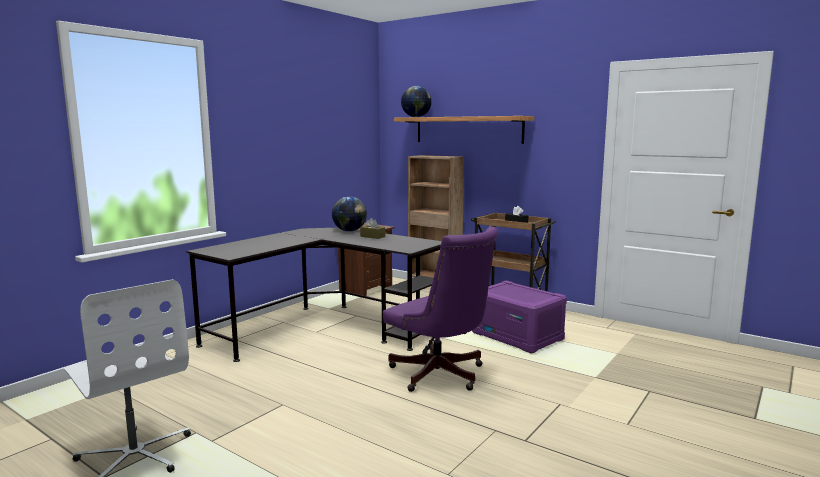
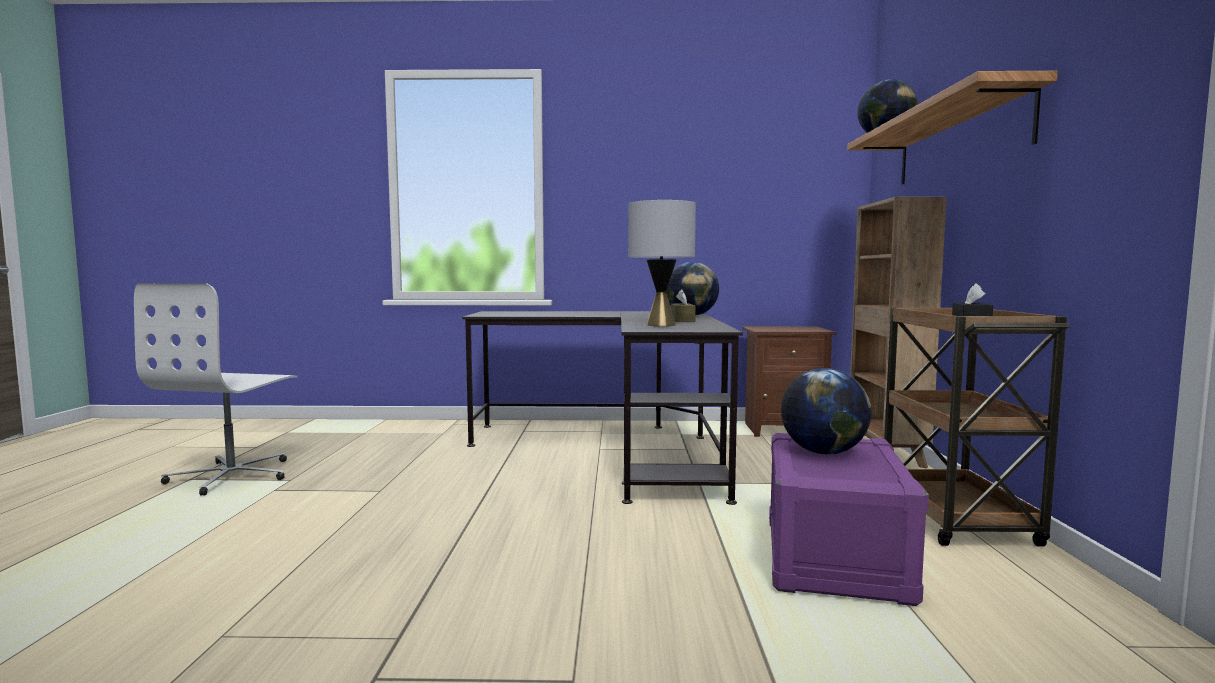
camera: 55 degrees right, 5 degrees down
(390, 243) = (660, 325): none -> grey table lamp
(441, 376) = (562, 544): purple office chair -> none
(508, 292) = (823, 452): none -> globe

